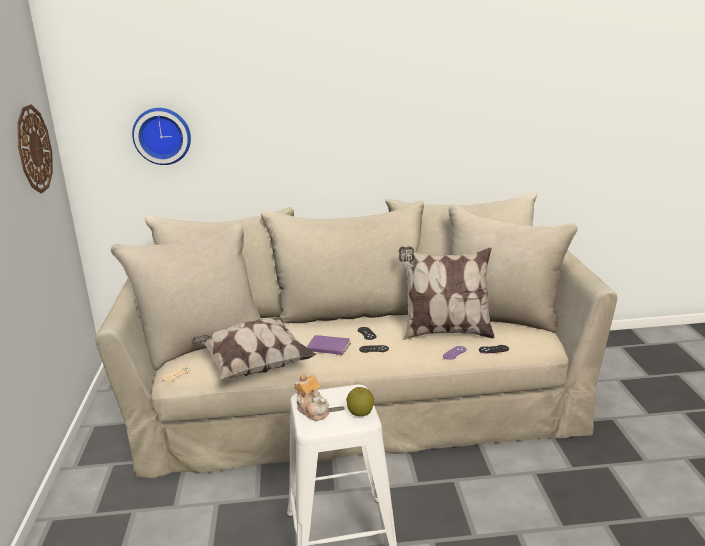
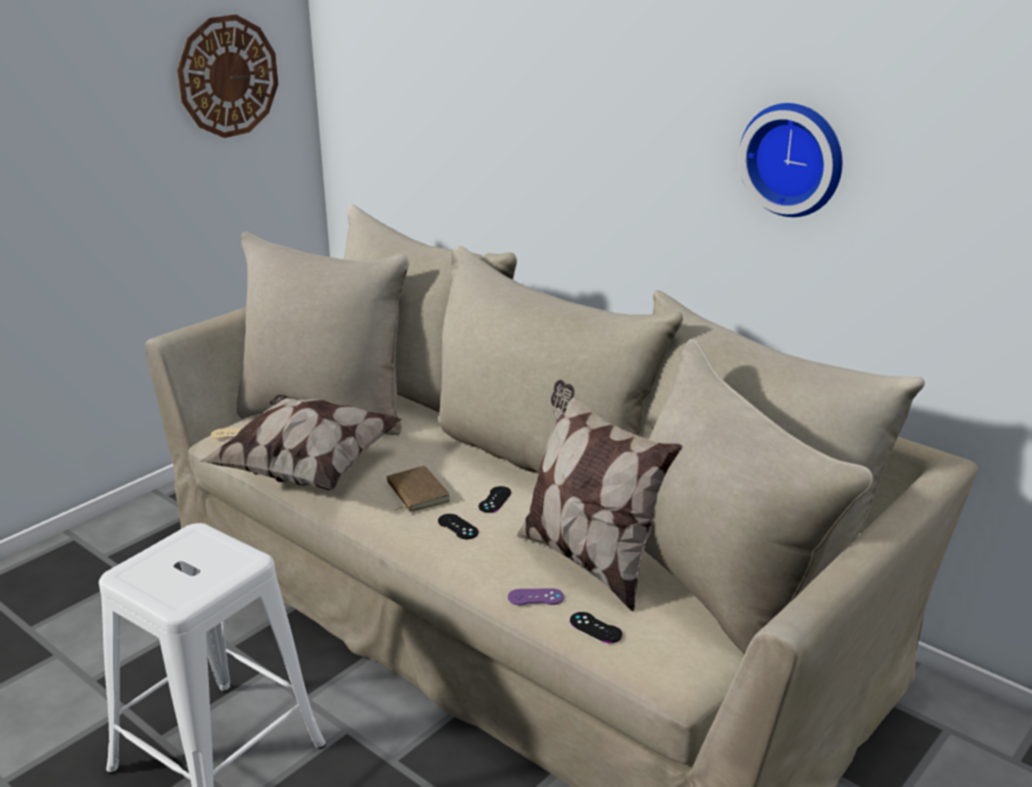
camera: 45 degrees right, 5 degrees up
(162, 135) = (414, 91): wall clock -> wall clock (794, 158)
(313, 410) = (167, 554): teapot -> none
(328, 348) = (415, 493): purple book -> brown book
(360, 413) = (192, 592): apple -> none

